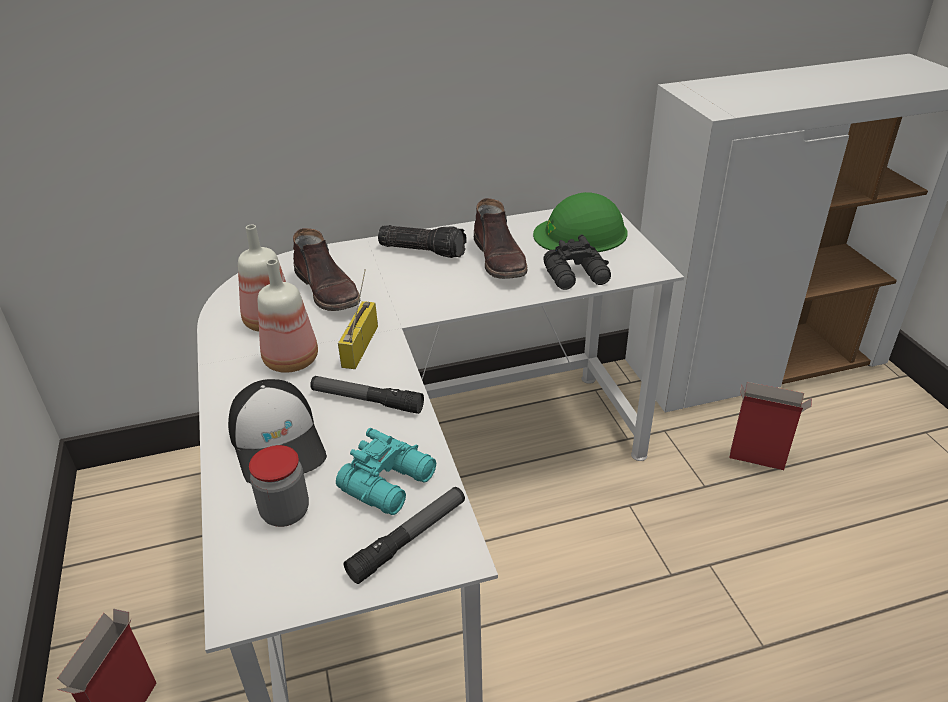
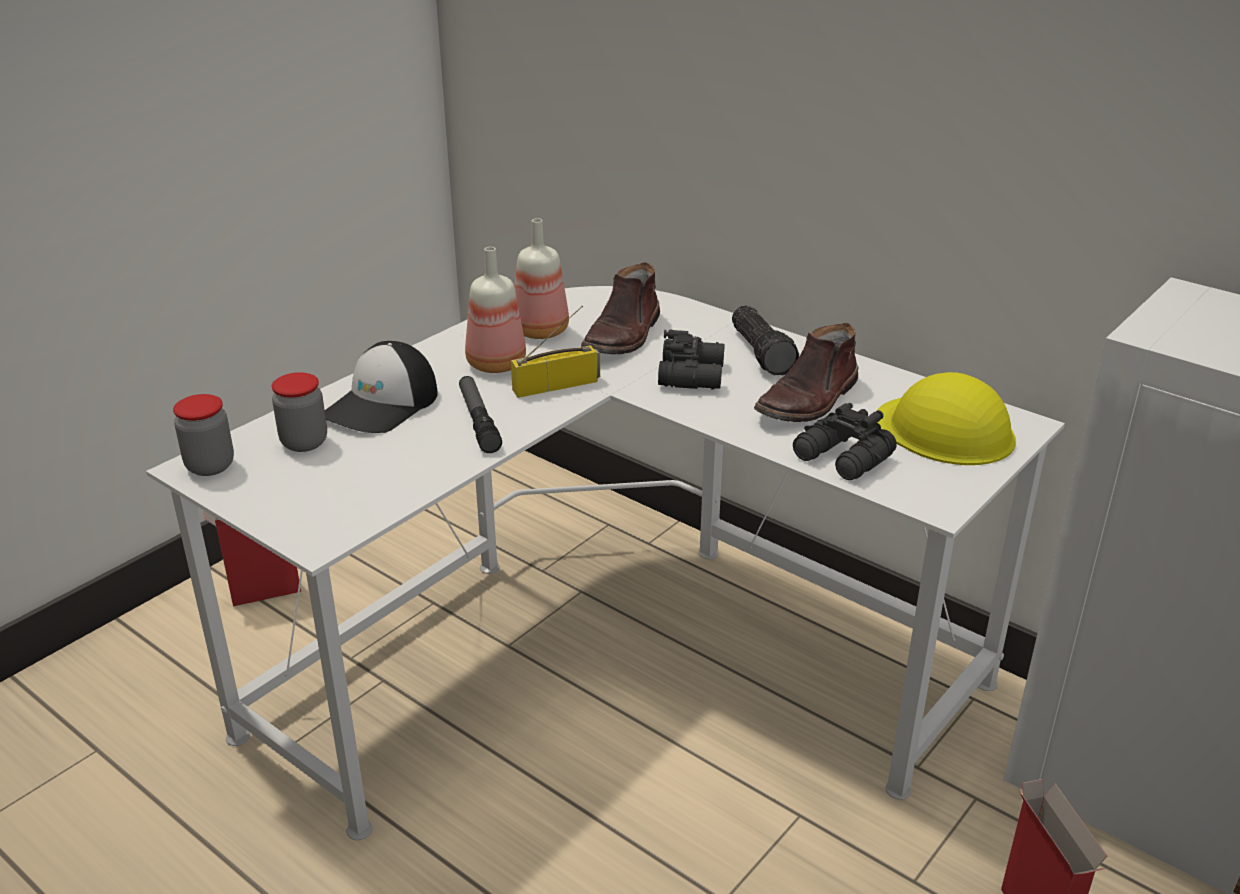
camera: 55 degrees right, 5 degrees down
(254, 593) = (210, 466): none -> jar
(390, 483) = (380, 475): turquoise binoculars -> none
(409, 539) = (318, 511): flashlight -> none
(418, 285) = (693, 375): none -> black binoculars
(581, 234) = (945, 430): green hard hat -> yellow hard hat

